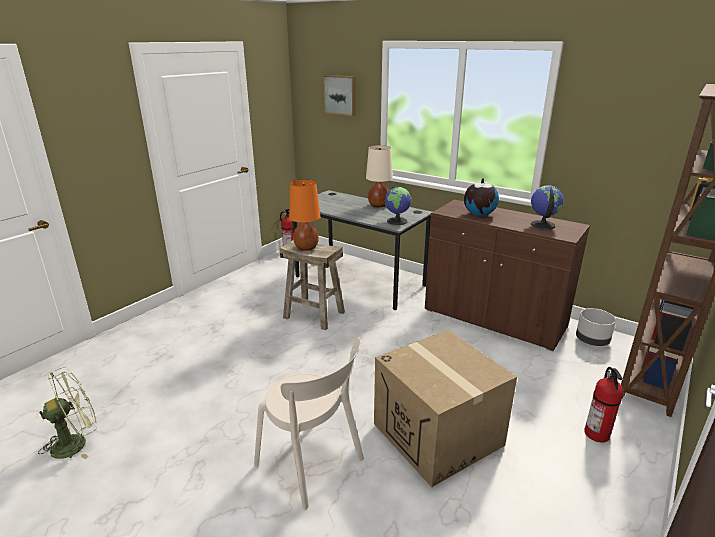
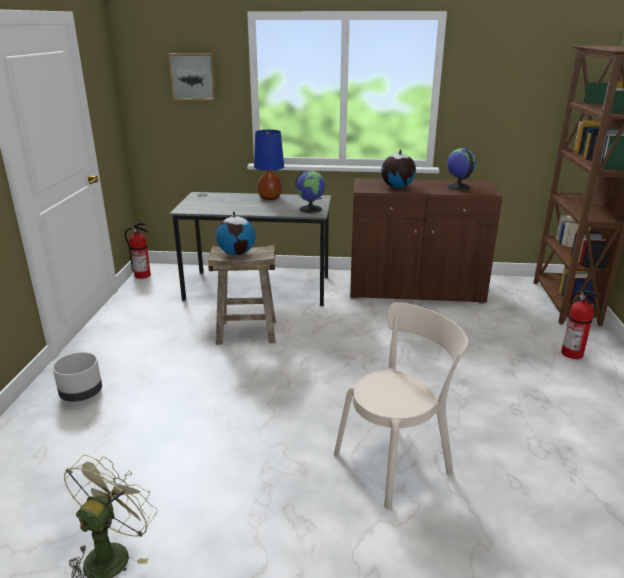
camera: 30 degrees left, 0 degrees up
(306, 247) = (237, 253): orange table lamp -> globe
(312, 464) = (396, 461): beige chair -> beige chair turned 45 degrees counterclockwise
(378, 205) = (269, 198): beige table lamp -> blue table lamp
(438, 434) = (469, 396): cardboard box -> none
(592, 341) = (503, 287): grey planter -> grey planter (81, 394)

